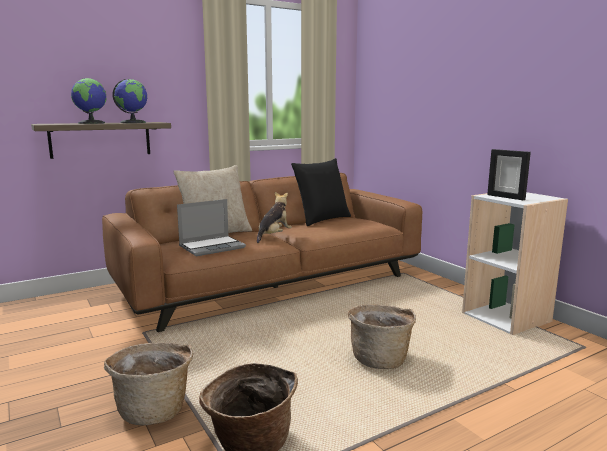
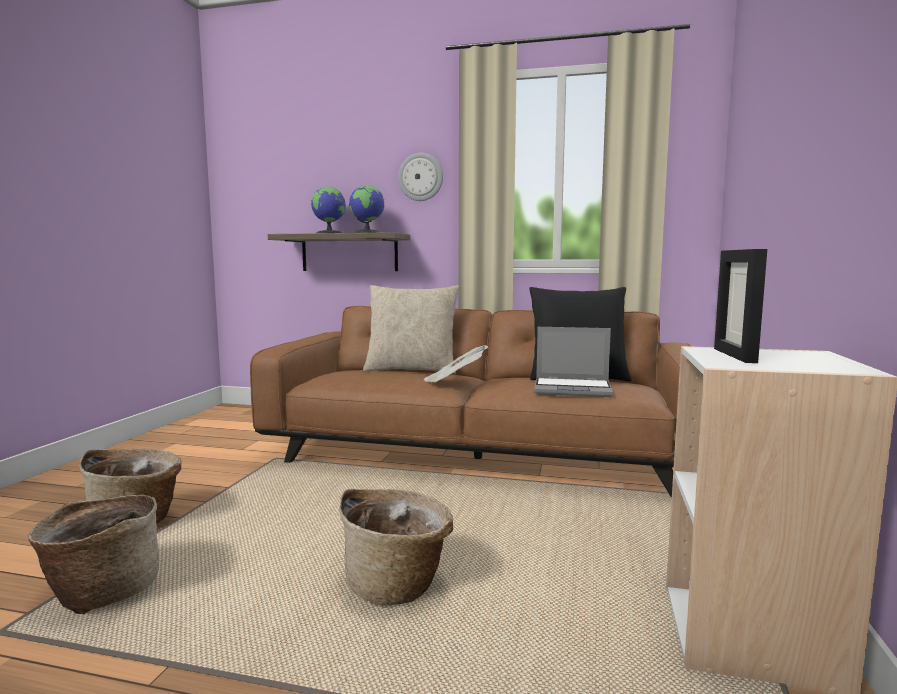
camera: 45 degrees right, 5 degrees down
(166, 73) = (420, 177): none -> wall clock
(212, 247) = (364, 378): laptop -> laptop (573, 389)
(273, 236) = (454, 381): plush toy -> newspaper

